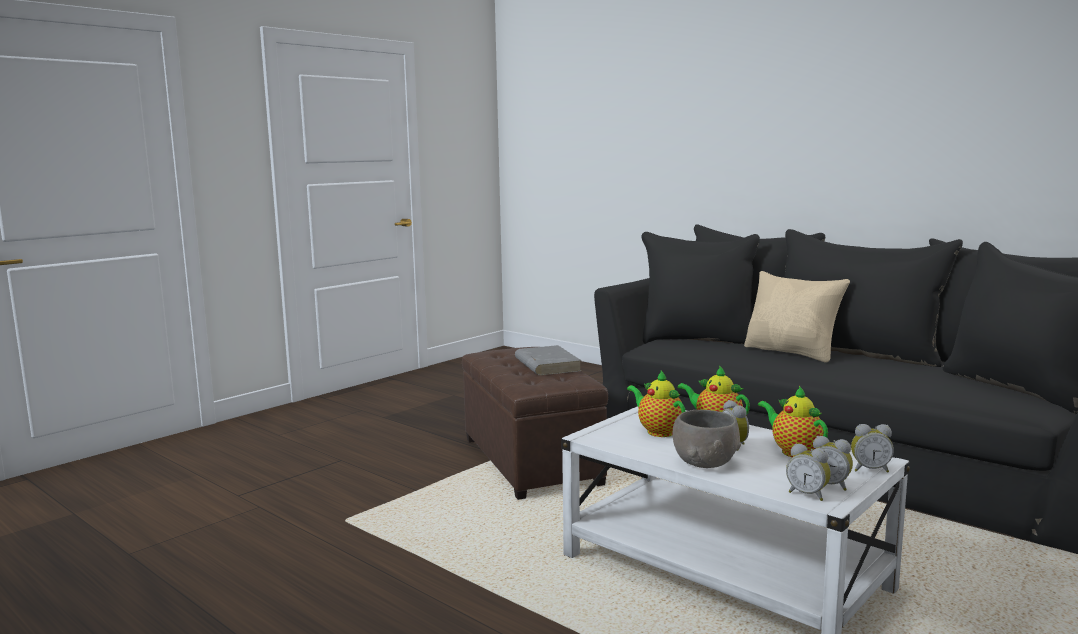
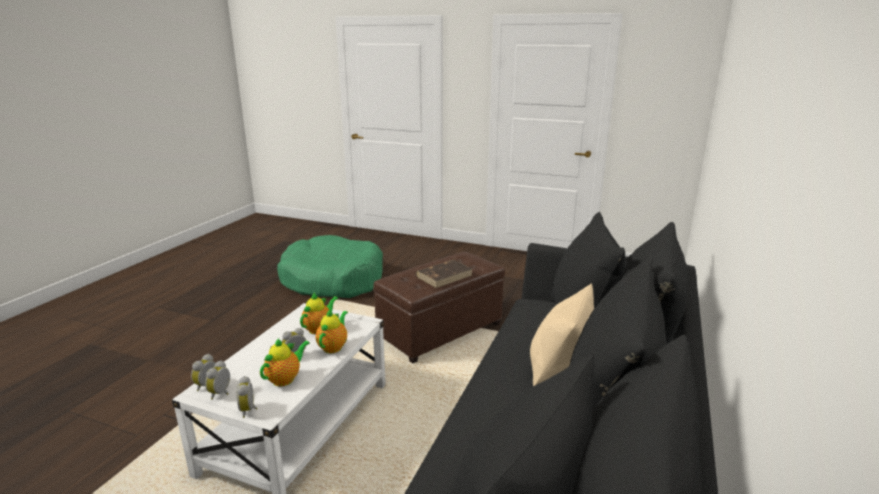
camera: 70 degrees right, 10 degrees up
(252, 519) = (332, 280): none -> green dog bed
(547, 364) = (444, 276): grey book -> brown book
(706, 462) = (264, 349): grey bowl -> none

